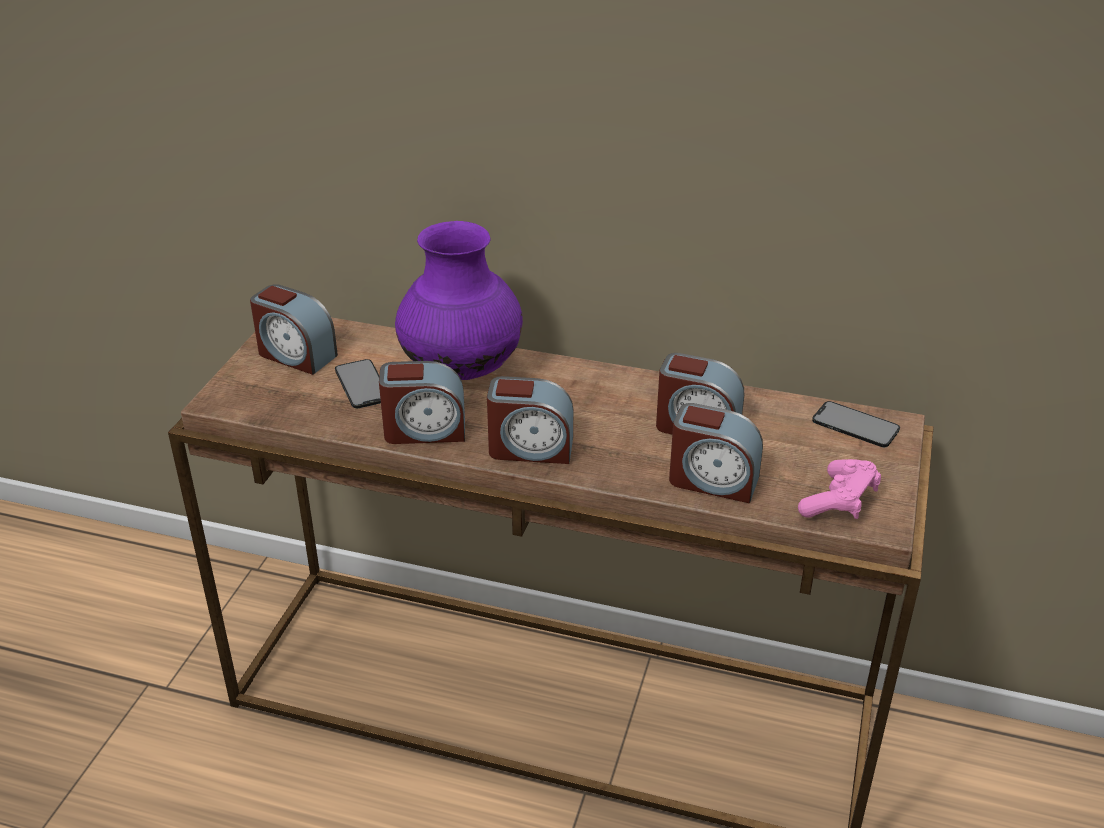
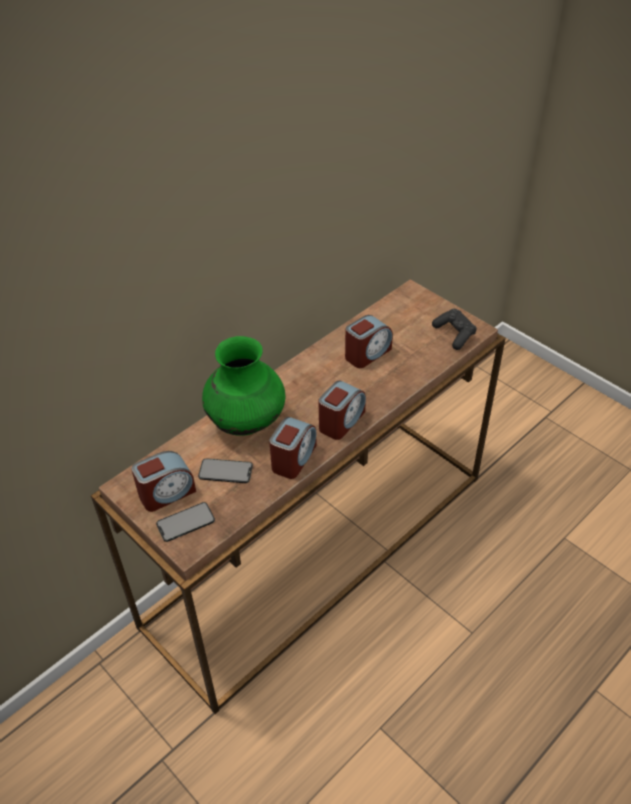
camera: 60 degrees left, 10 degrees up
(462, 370) = (246, 422): purple vase -> green vase
(713, 481) = (412, 367): alarm clock -> none
(839, 502) = (454, 334): pink game controller -> black game controller
(855, 425) = (403, 302): phone -> phone (185, 522)

